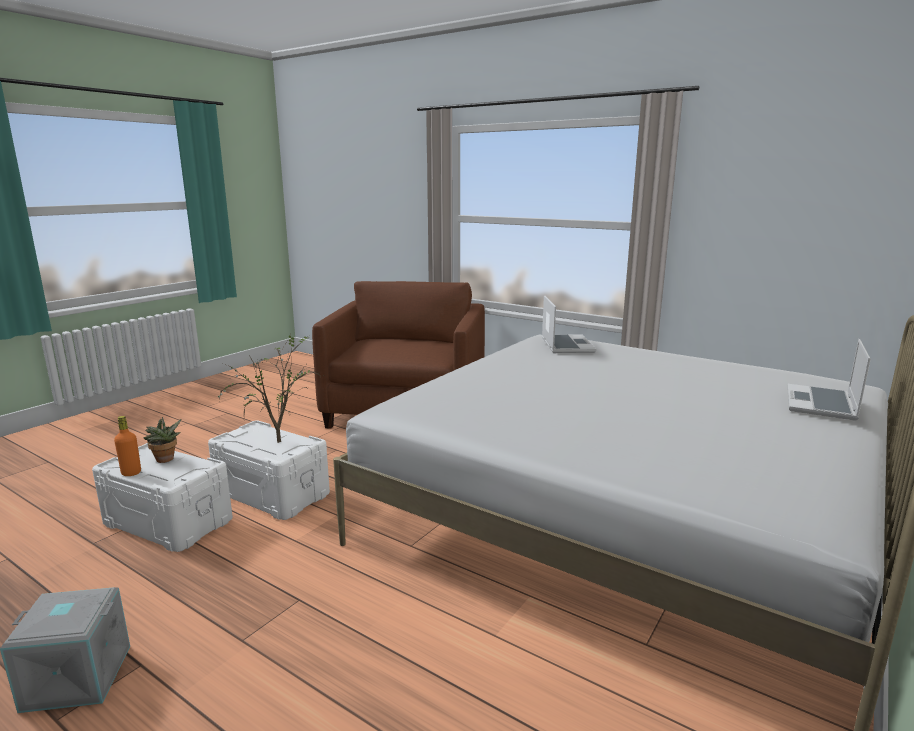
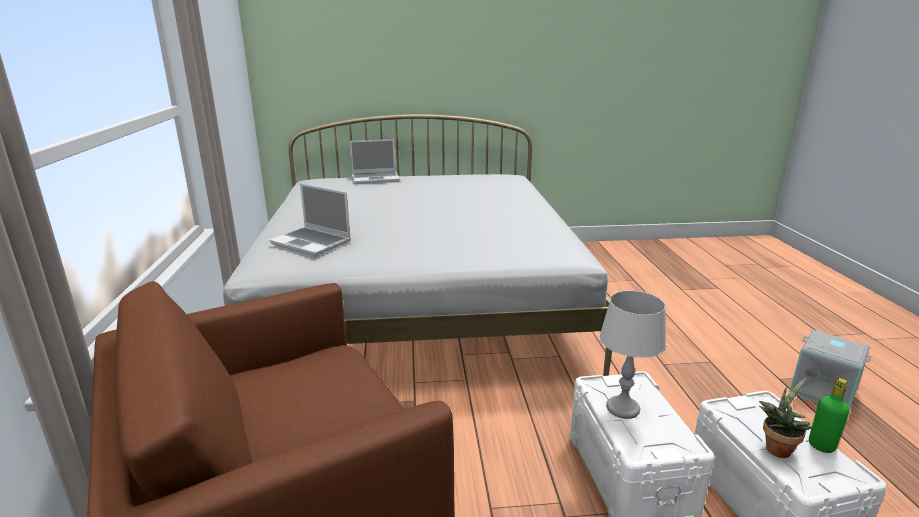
camera: 130 degrees left, 5 degrees up
(131, 473) = (821, 446): orange bottle -> green bottle
(279, 440) = (622, 408): potted plant -> grey table lamp
(566, 345) = (312, 242): laptop -> laptop turned 105 degrees counterclockwise

